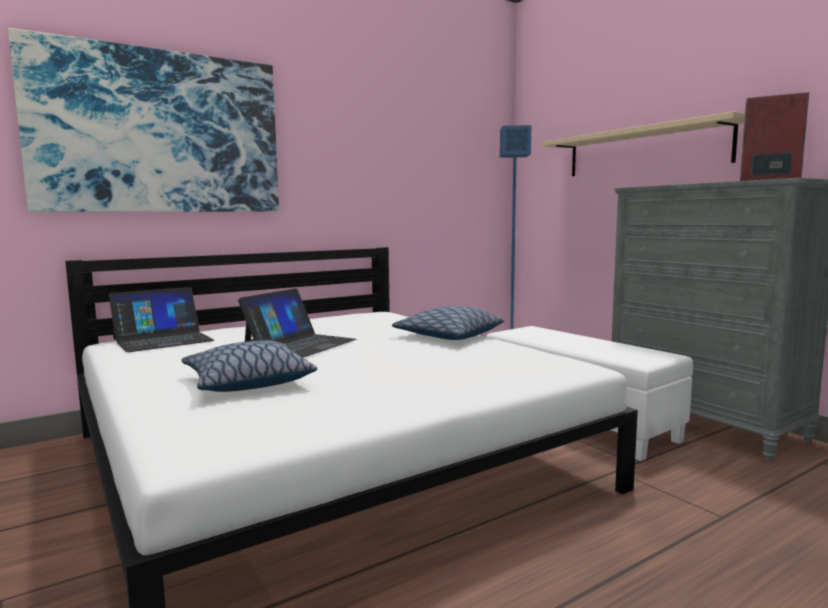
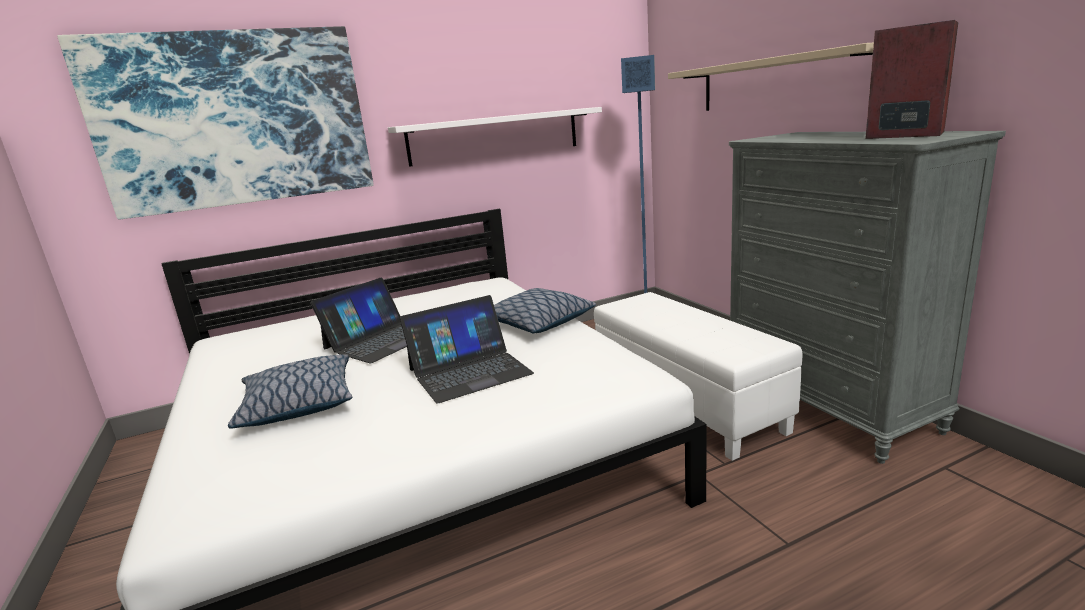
camera: 10 degrees right, 10 degrees up
(163, 340) = (262, 333): laptop -> laptop (469, 371)
(387, 182) = (495, 136): none -> white shelf

